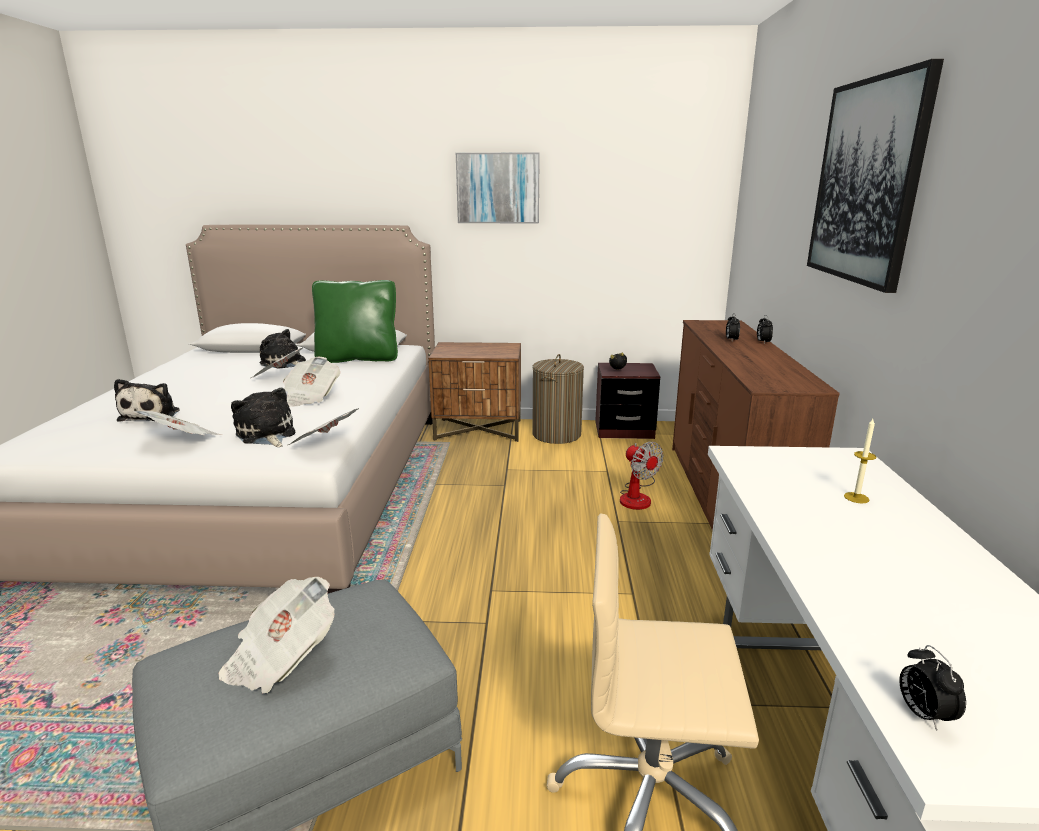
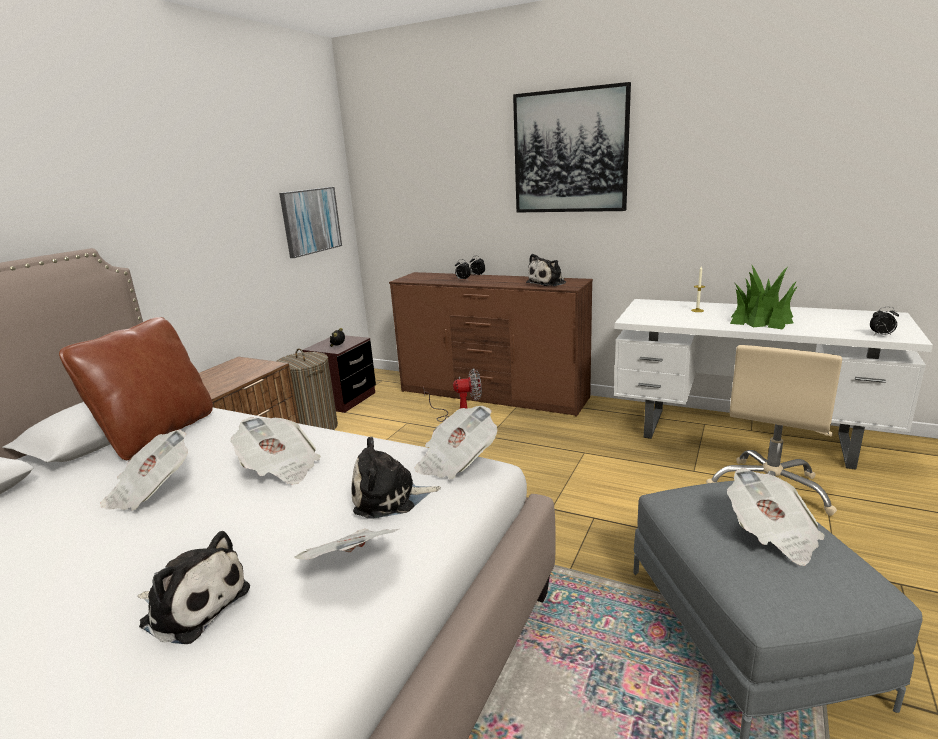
camera: 65 degrees left, 0 degrees up
(285, 363) = (81, 487): plush toy -> plush toy (548, 283)
(358, 358) = (158, 434): green pillow -> brown pillow
(498, 188) = (176, 188): picture -> picture (311, 221)
(869, 558) = (761, 319): none -> potted plant

